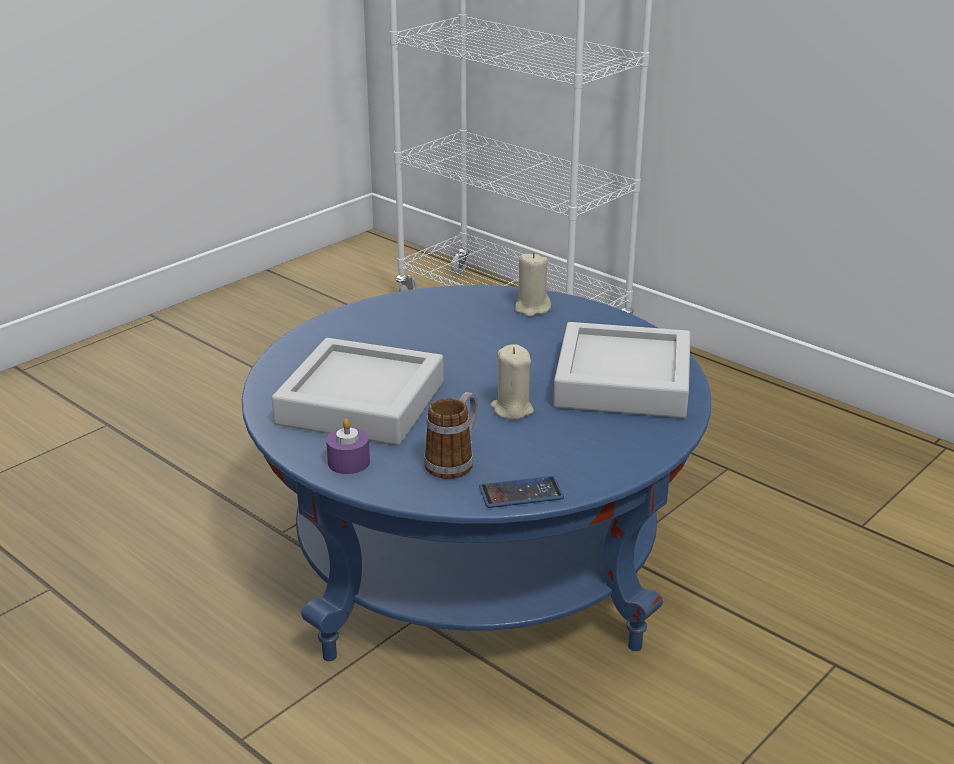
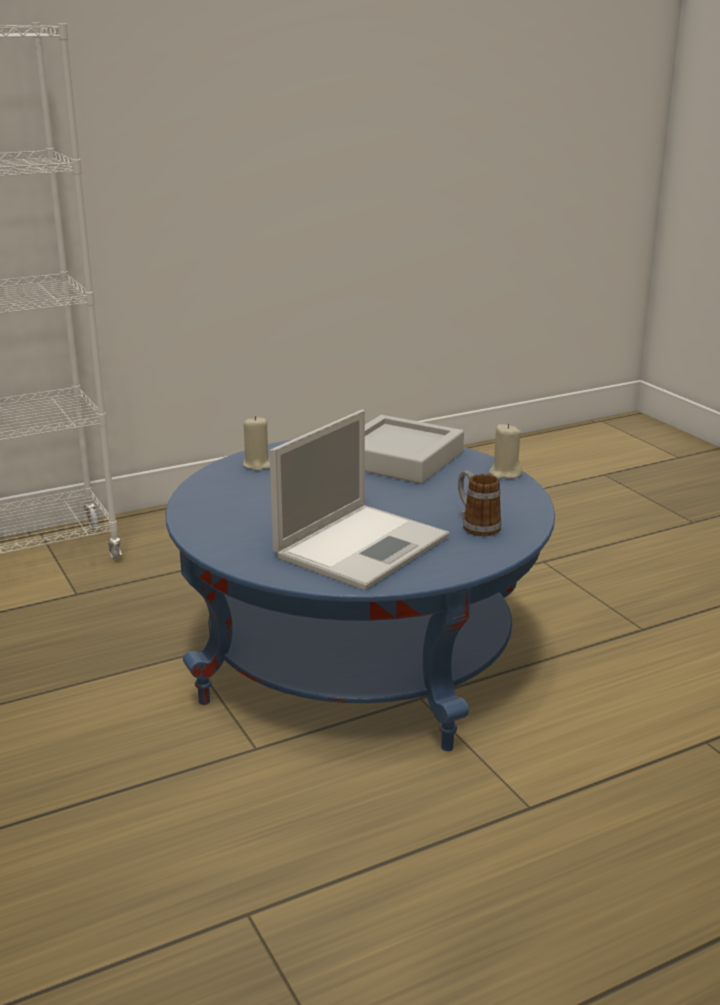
camera: 70 degrees left, 5 degrees down
(348, 462) = (454, 561): purple candle -> none
(361, 403) = (363, 545): grey tray -> laptop
(512, 409) = (414, 497): beige candle -> beige candle (505, 473)
(521, 493) = (529, 512): phone -> none

